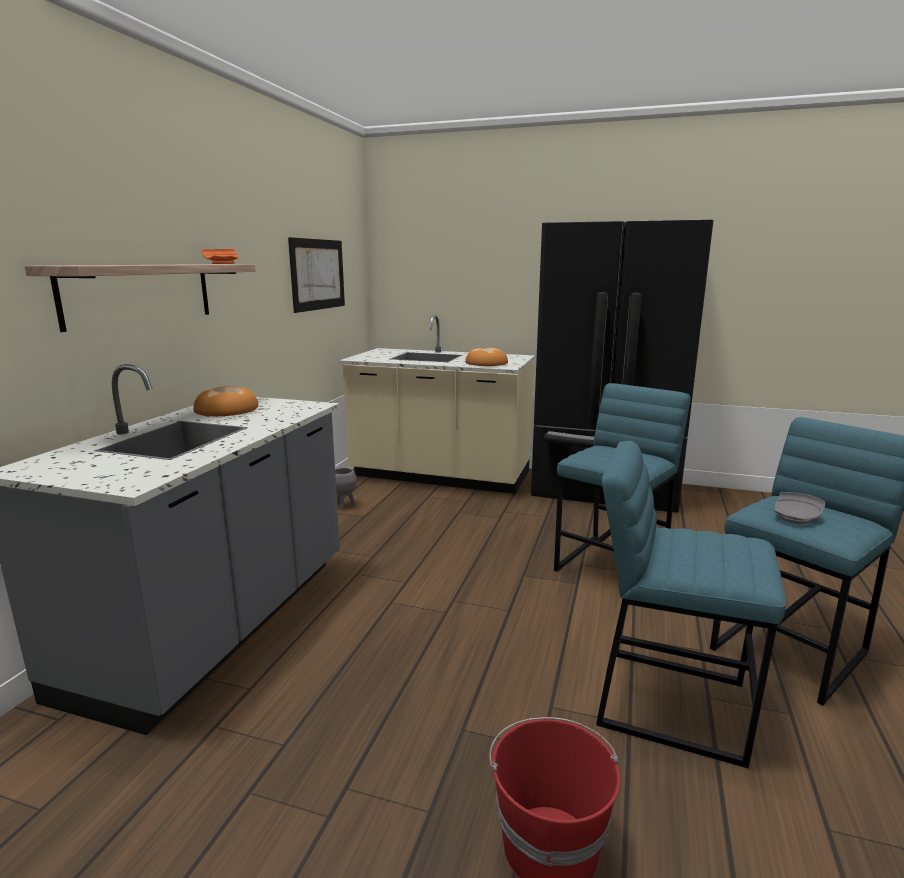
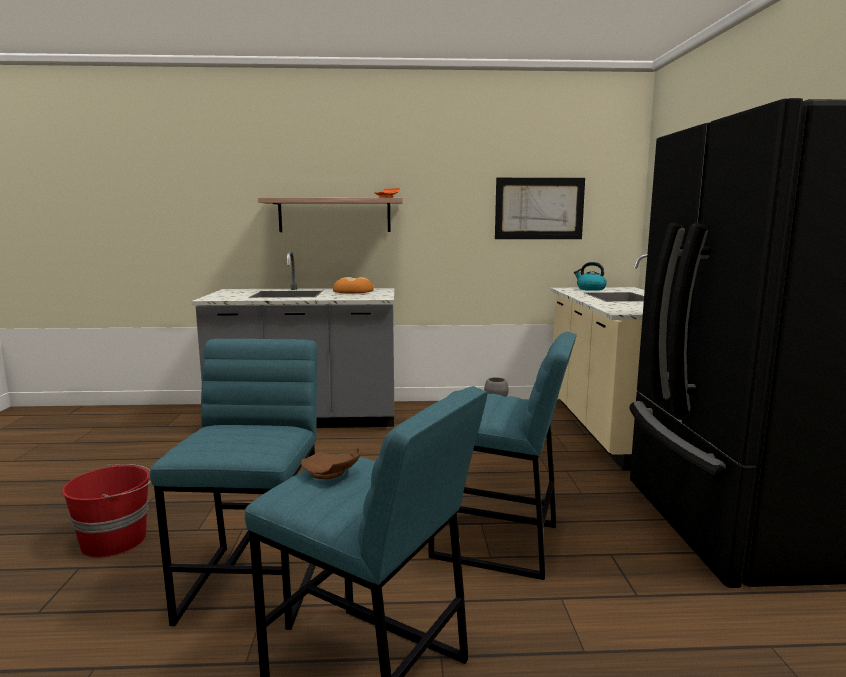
camera: 70 degrees right, 5 degrees down
(371, 355) = (590, 289): none -> kettle
(487, 363) = (626, 307): bread -> none
(796, 517) = (331, 474): grey plate -> brown plate

